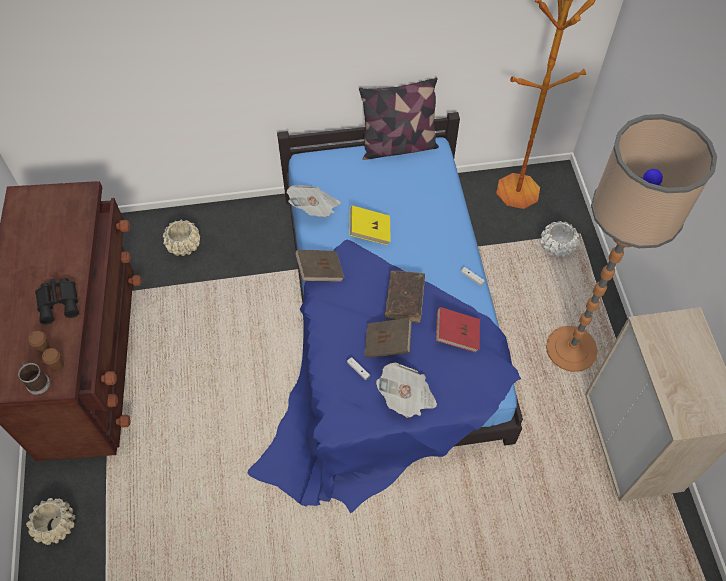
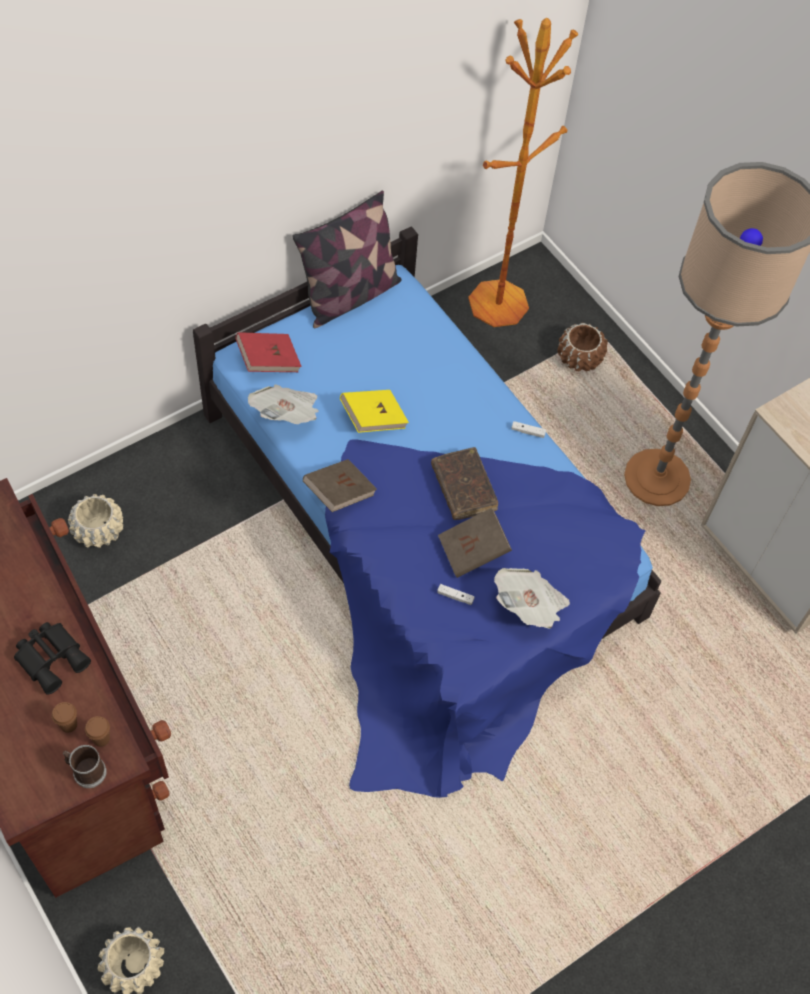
camera: 30 degrees left, 0 degrees up
(456, 335) = (548, 508): red book -> red book (268, 361)
(557, 247) = (579, 358): white planter -> brown planter

